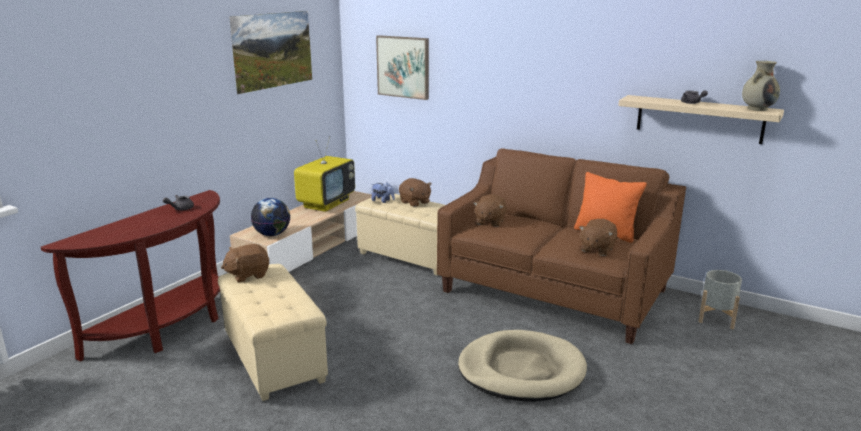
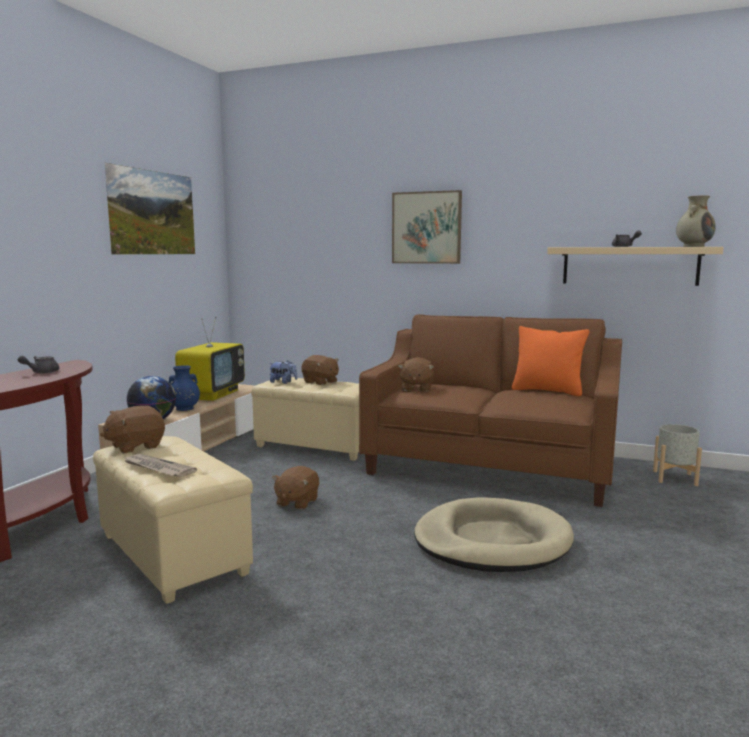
camera: 10 degrees left, 10 degrees down
(259, 301) = (157, 468): none -> newspaper
(299, 220) = (184, 409): none -> blue vase
(403, 67) = (298, 240): picture -> picture (426, 228)
(596, 249) = (548, 402): brown plush toy -> brown plush toy (296, 502)

